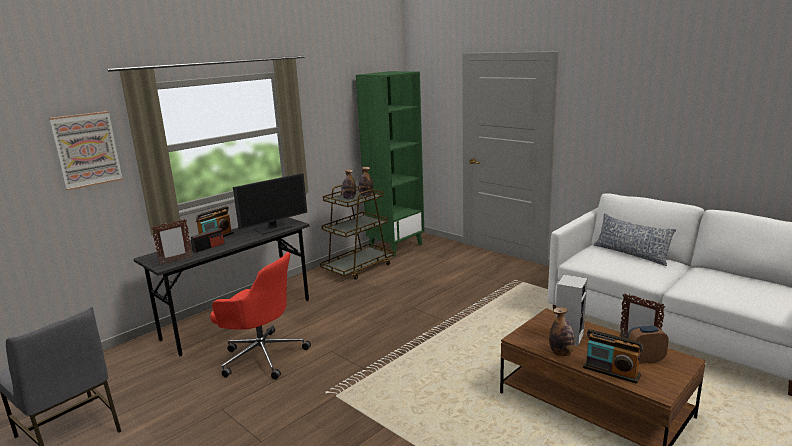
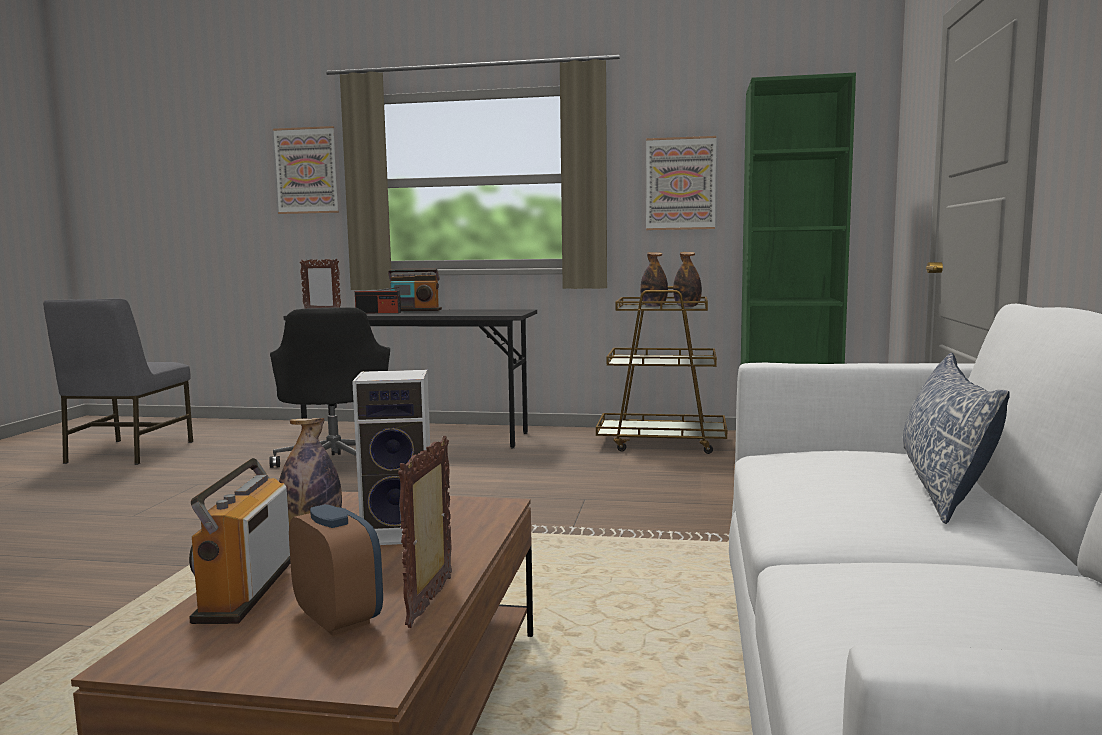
camera: 55 degrees right, 10 degrees down
(262, 355) = (336, 467): red office chair -> black office chair
(273, 228) = (479, 313): monitor -> none
(330, 126) = (680, 184): none -> picture

